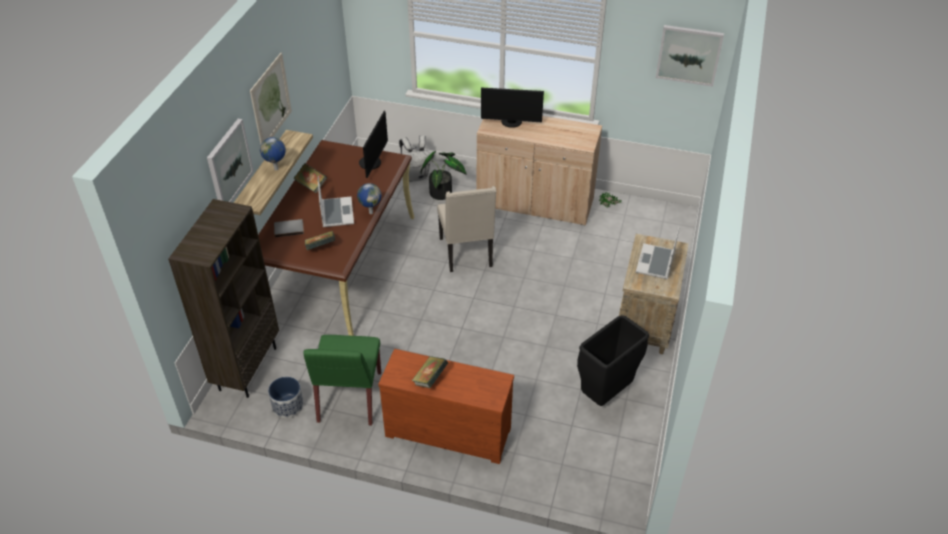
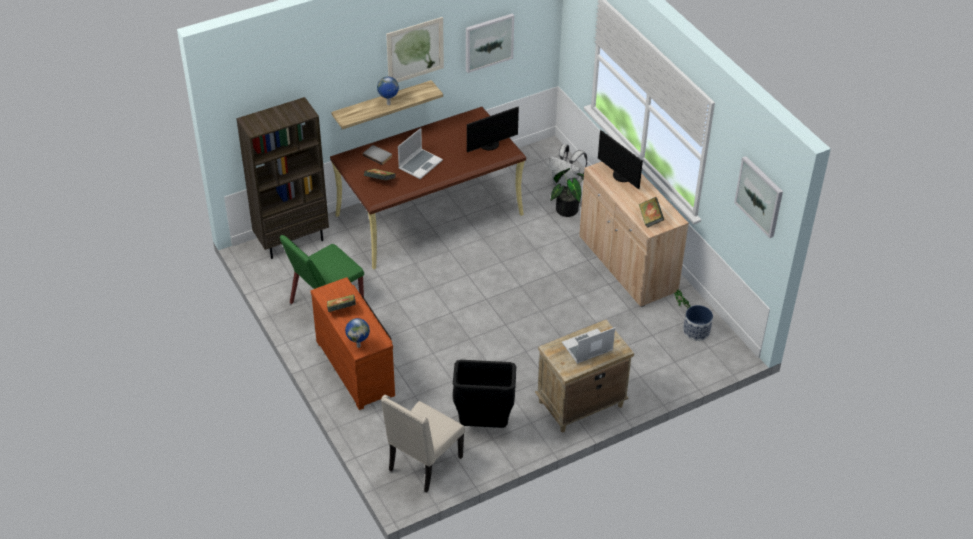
camera: 45 degrees right, 0 degrees up
(229, 164) = (339, 79): picture -> picture (488, 42)
(287, 406) = (286, 280): planter -> planter (696, 331)
(311, 185) = (430, 135): book -> book (650, 219)
(371, 212) = (441, 179): globe -> globe (358, 345)
(467, 253) = (525, 266): beige chair -> beige chair (424, 464)

